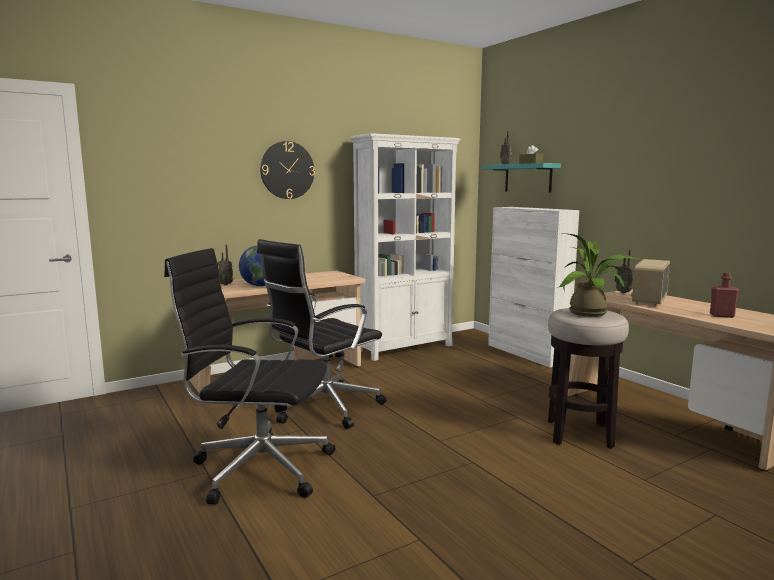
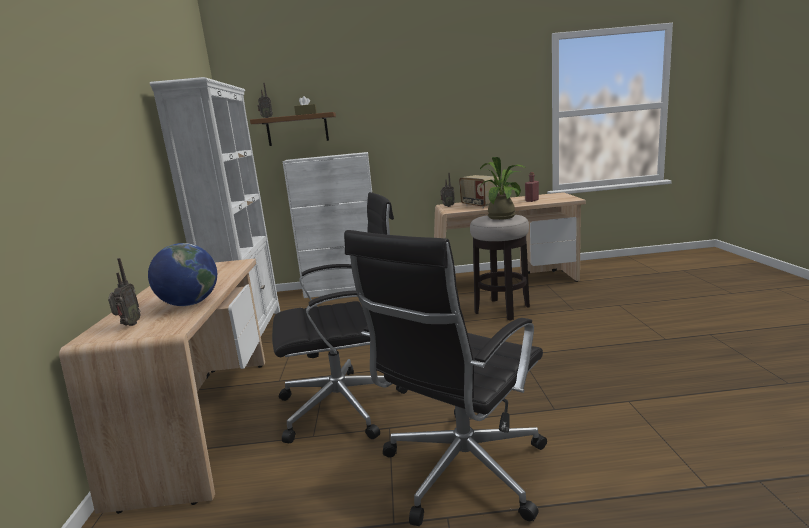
camera: 60 degrees left, 5 degrees up
(287, 170) = (104, 131): wall clock -> none
(323, 408) = (346, 405): black office chair -> black office chair turned 90 degrees counterclockwise
(528, 178) = (297, 129): turquoise shelf -> brown shelf

